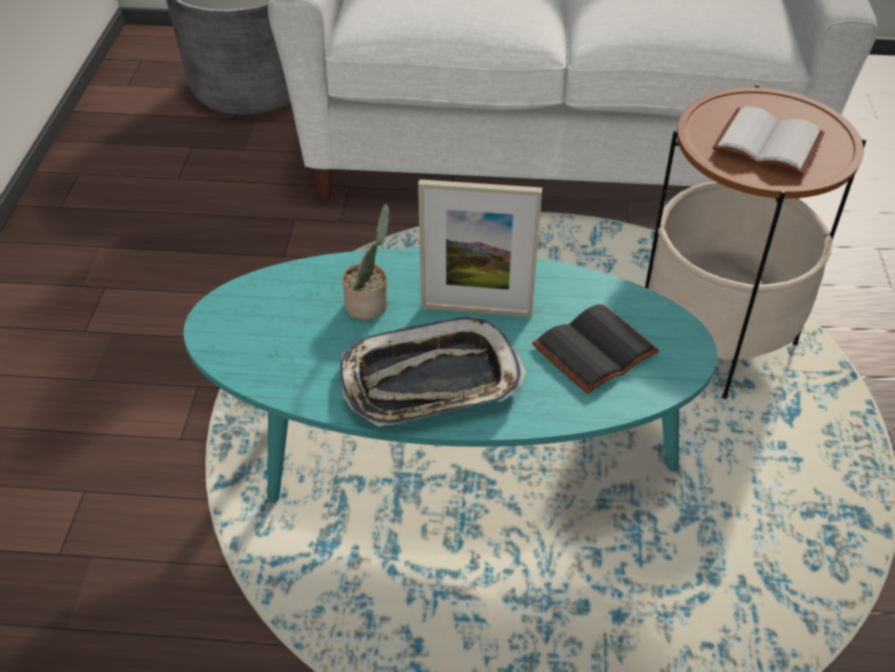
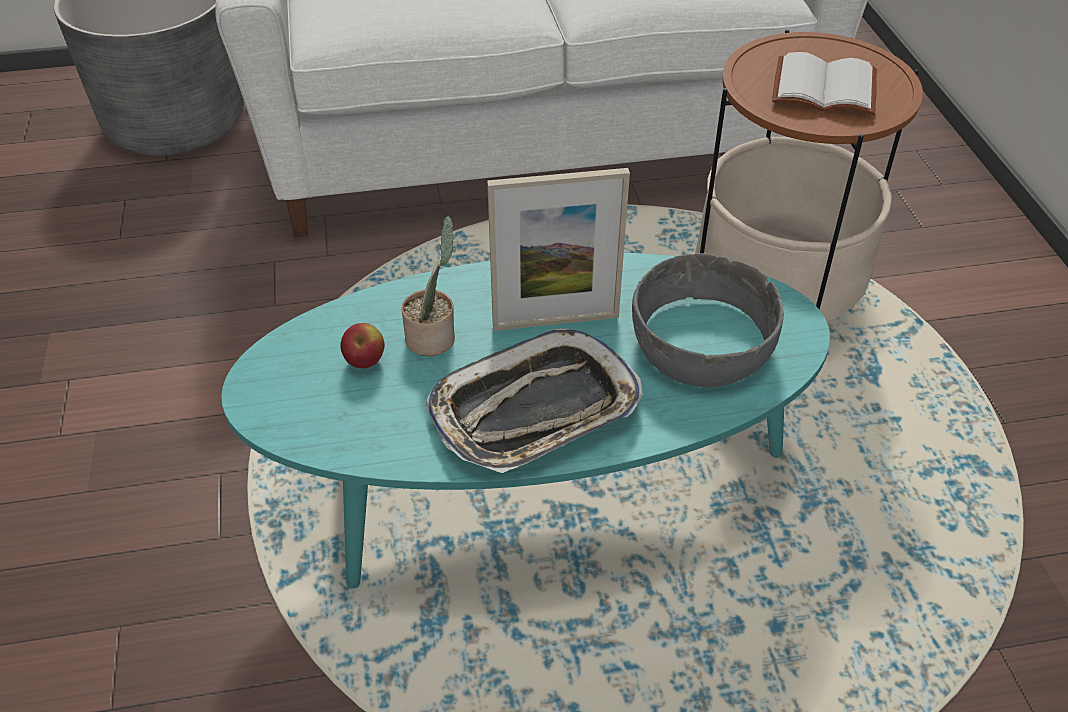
camera: 15 degrees left, 0 degrees up
(307, 314) = (365, 361): none -> apple
(595, 353) = (701, 344): black book -> grey bowl

